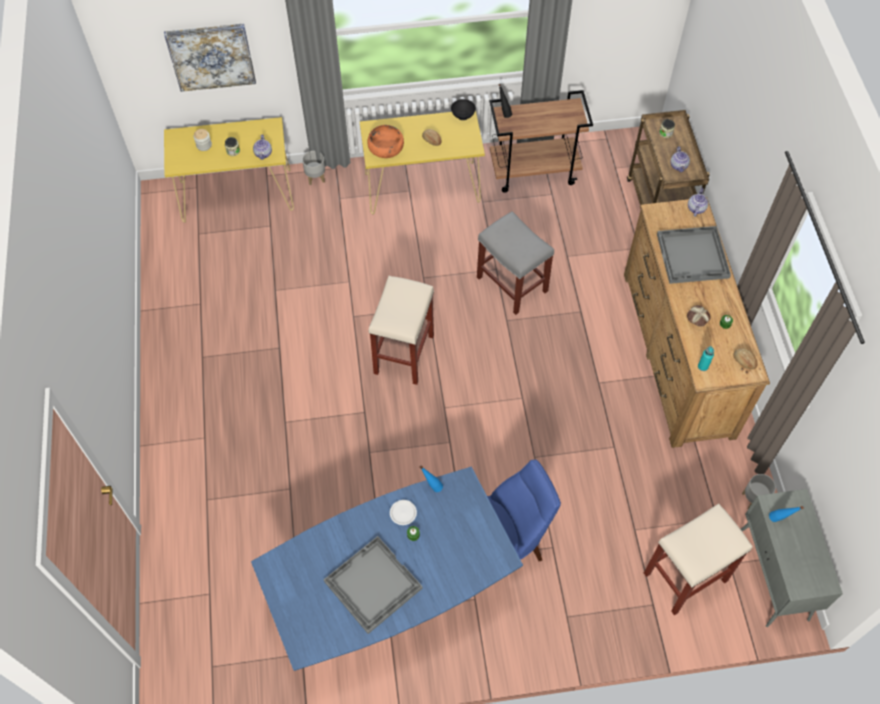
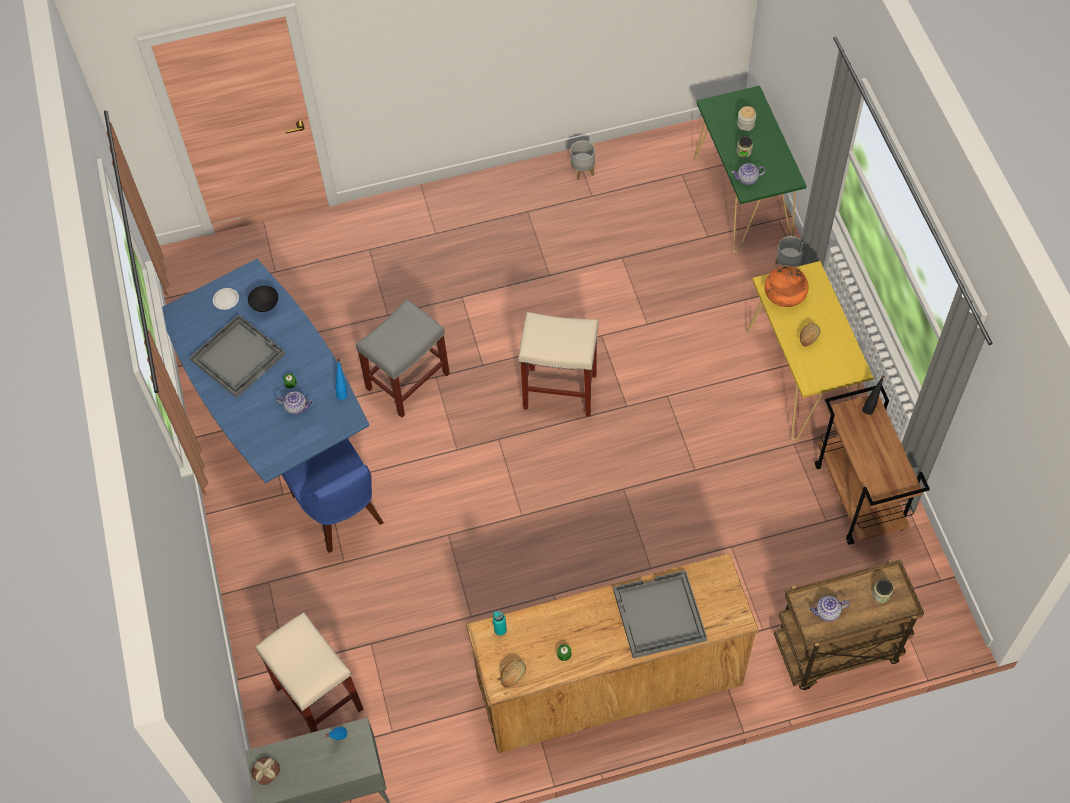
camera: 85 degrees right, 0 degrees up
(211, 56) = (801, 70): picture -> none
(237, 195) = (743, 198): yellow console table -> green console table
(403, 513) = (312, 371): white plate -> white plate (226, 300)
(463, 117) = (856, 365): black bowl -> black bowl (265, 306)
(511, 283) = (677, 488): grey stool -> grey stool (408, 380)
(696, 208) = (736, 617): teapot -> teapot (297, 407)
(697, 317) = (568, 622): bread -> bread (265, 771)
(753, 499) = (420, 773): grey planter -> grey planter (583, 171)

